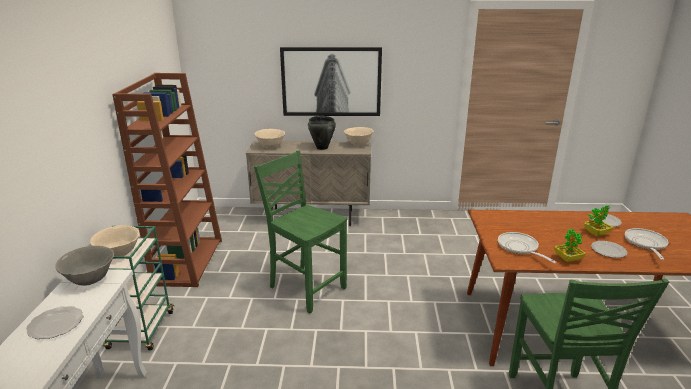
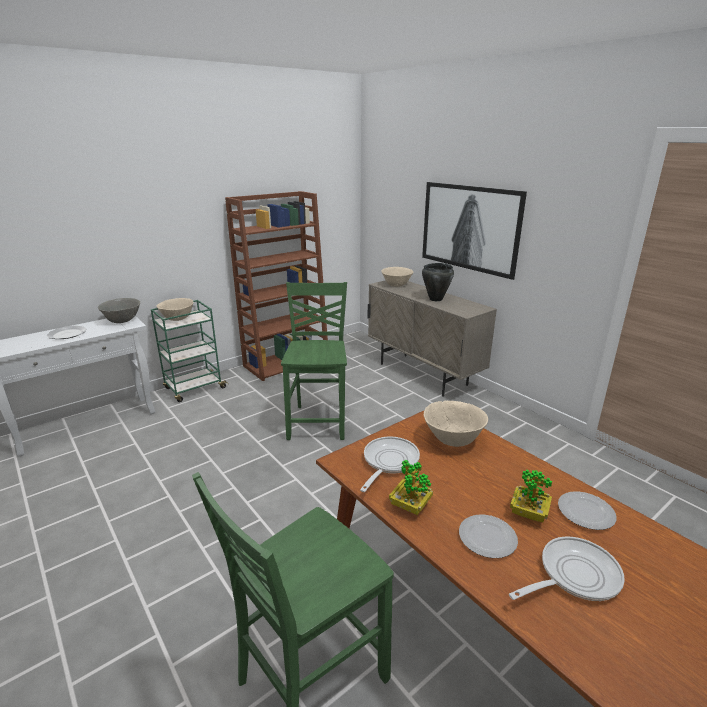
camera: 50 degrees right, 0 degrees up
(358, 144) = (477, 307): beige bowl -> beige bowl (453, 440)

